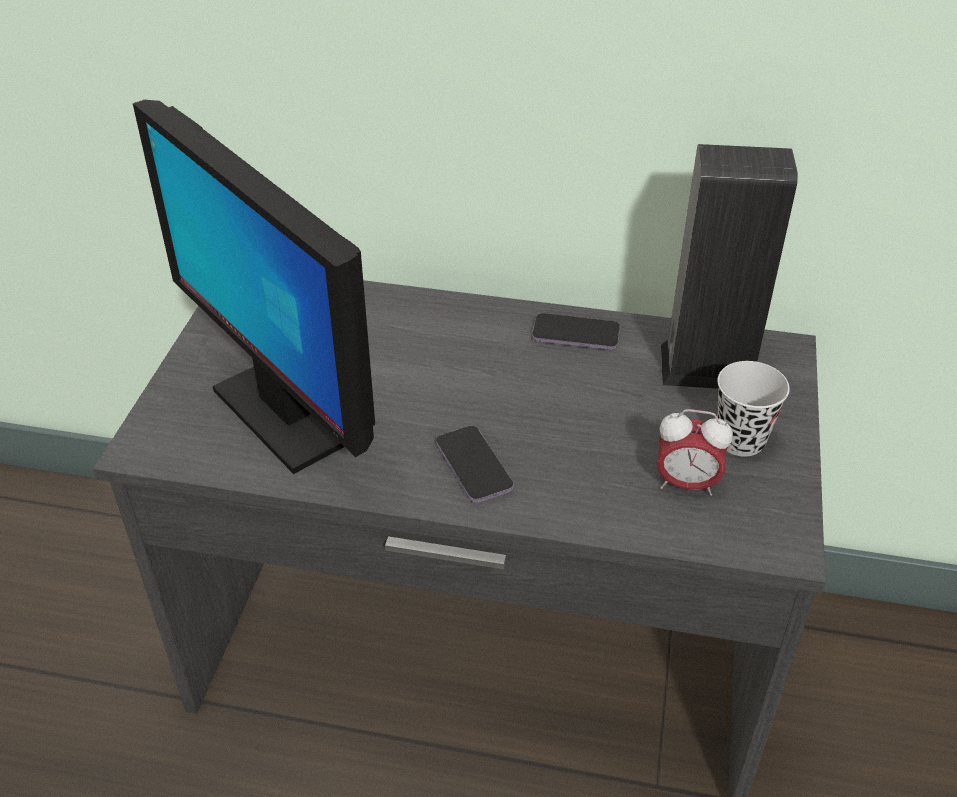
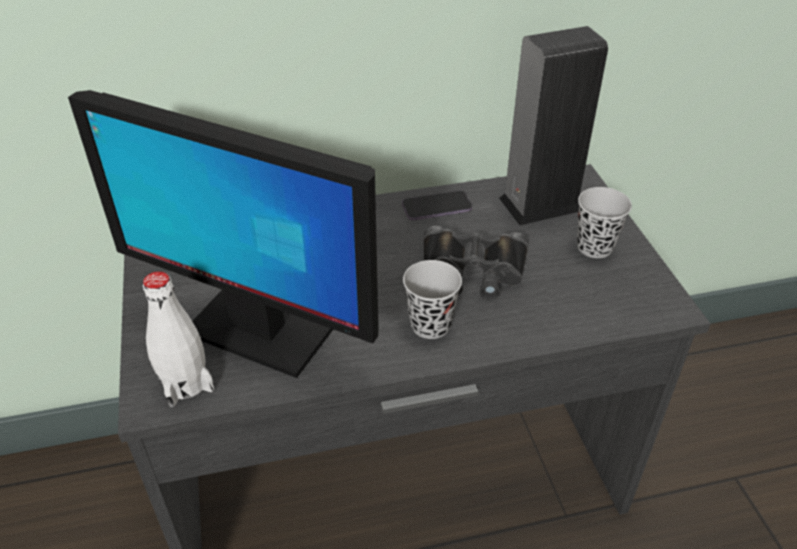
camera: 25 degrees left, 0 degrees up
(183, 441) = (185, 383): none -> white bottle
(473, 466) = (430, 325): phone -> black cup
(566, 421) = (472, 271): none -> black binoculars
(686, 484) = (582, 288): alarm clock -> none

